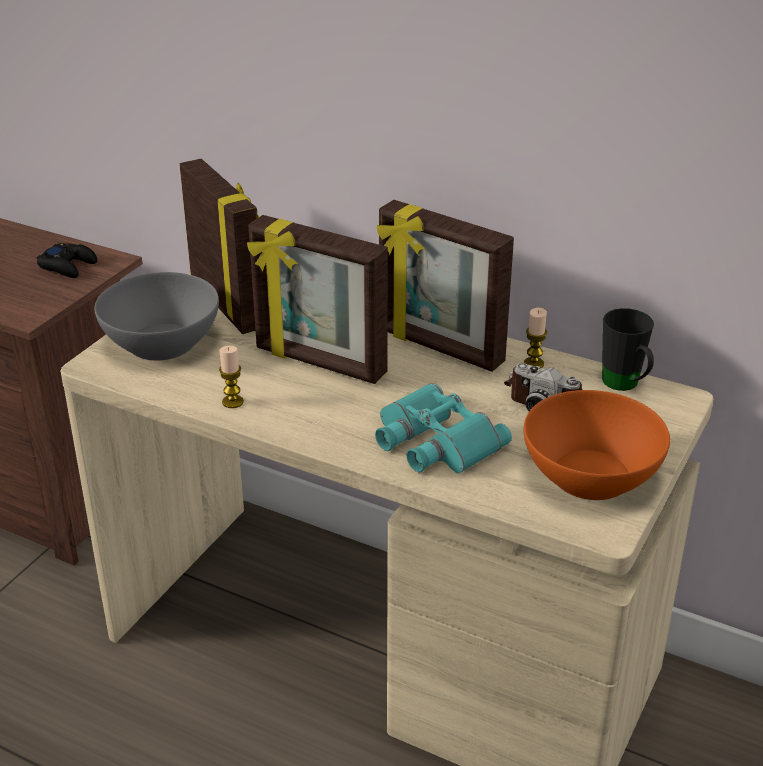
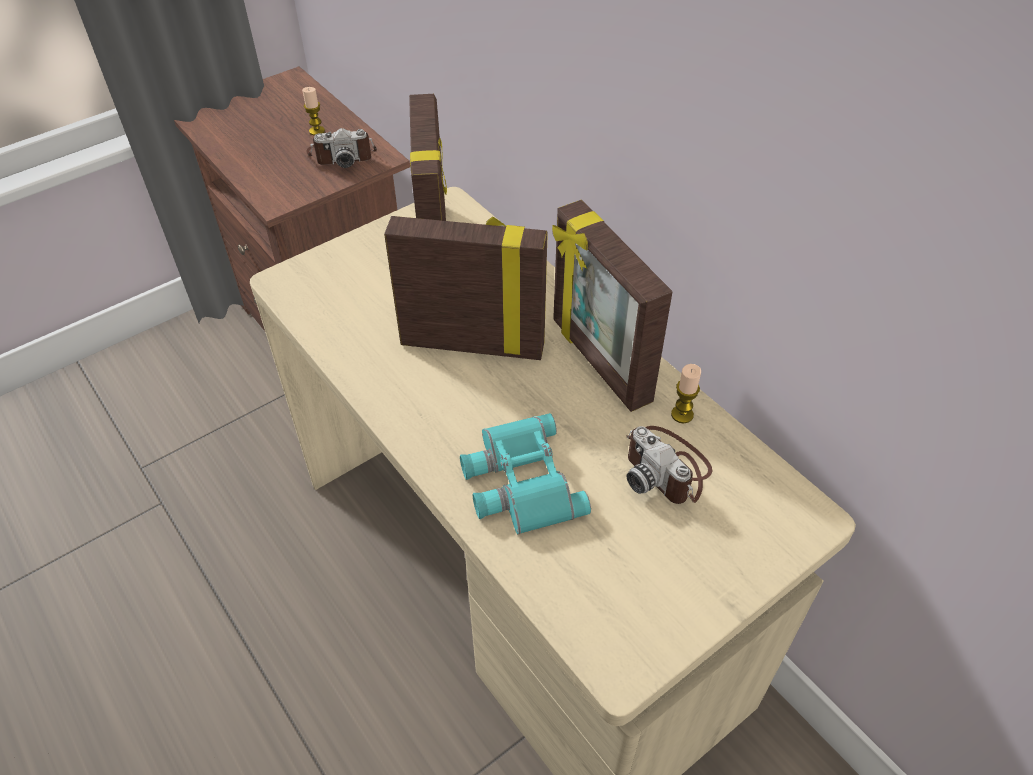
camera: 25 degrees right, 15 degrees up
(68, 266) = (342, 155): black game controller -> camera
(161, 342) = (350, 273): grey bowl -> none
(232, 402) = (366, 365): candle -> candle (317, 131)
(319, 363) = (473, 343): picture frame -> picture frame turned 135 degrees clockwise
(590, 475) = (649, 587): orange bowl -> none
(625, 386) = (762, 479): black mug -> none

